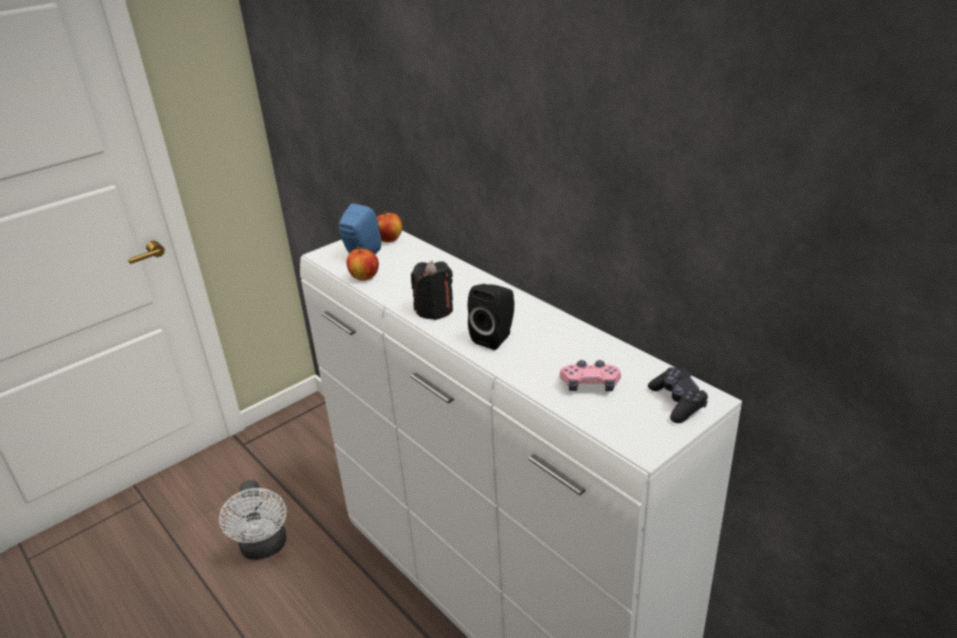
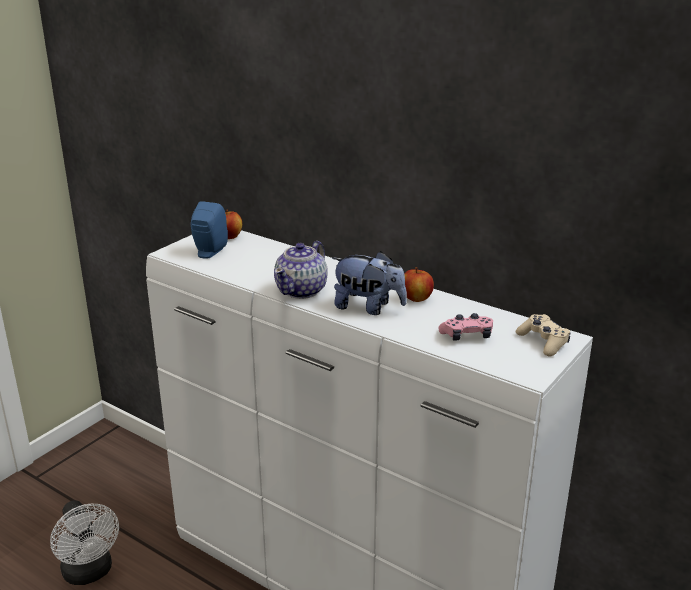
camera: 15 degrees left, 5 degrees down
(364, 277) = (221, 269): apple -> apple (416, 298)
(434, 310) = (302, 290): black candle -> teapot
(495, 337) = (368, 307): black speaker -> plush toy
(677, 402) = (543, 342): black game controller -> beige game controller

